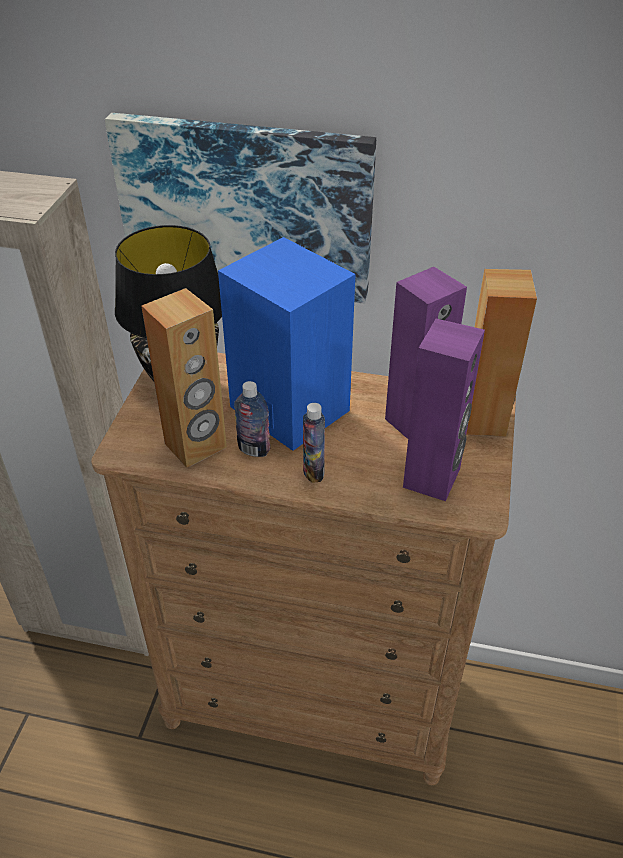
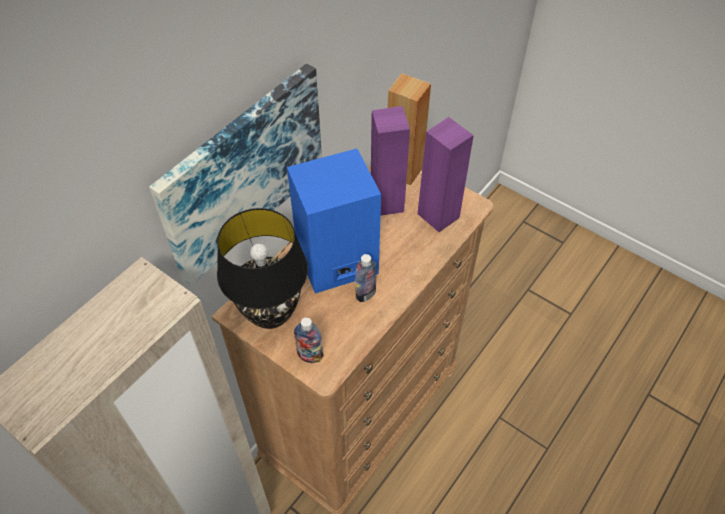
camera: 65 degrees left, 10 degrees up
(196, 446) = (344, 326): brown speaker -> none
(313, 471) = (403, 270): bottle -> bottle (310, 356)

